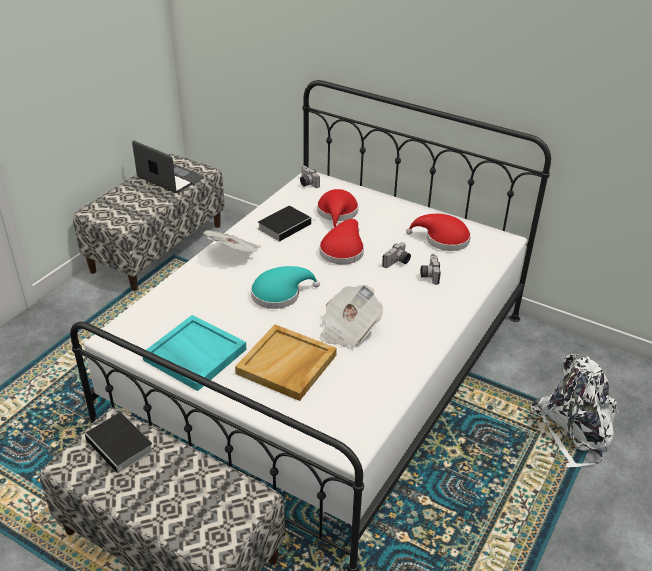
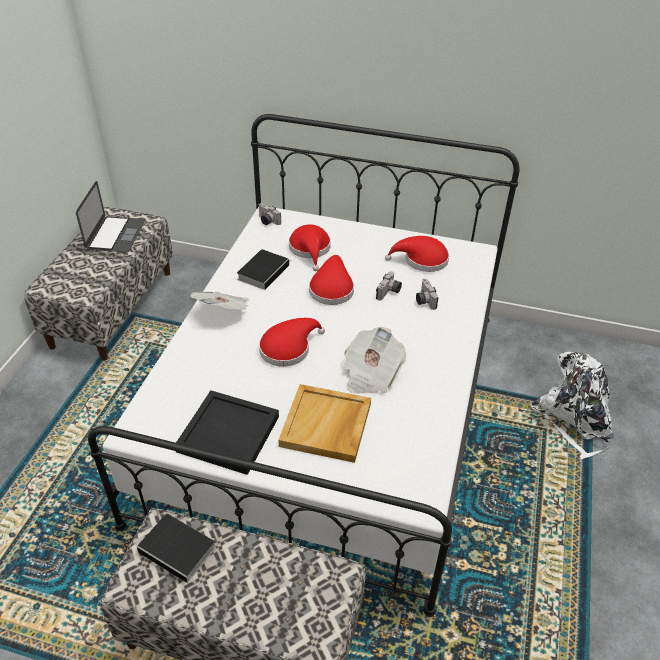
camera: 15 degrees left, 5 degrees up
(170, 178) = (115, 234): laptop -> laptop turned 75 degrees clockwise
(194, 355) = (227, 434): turquoise tray -> black tray
(279, 294) = (288, 348): turquoise hat -> red hat

